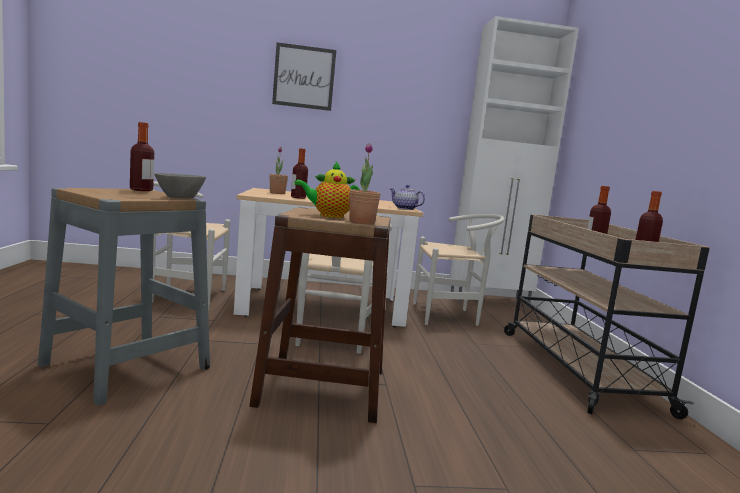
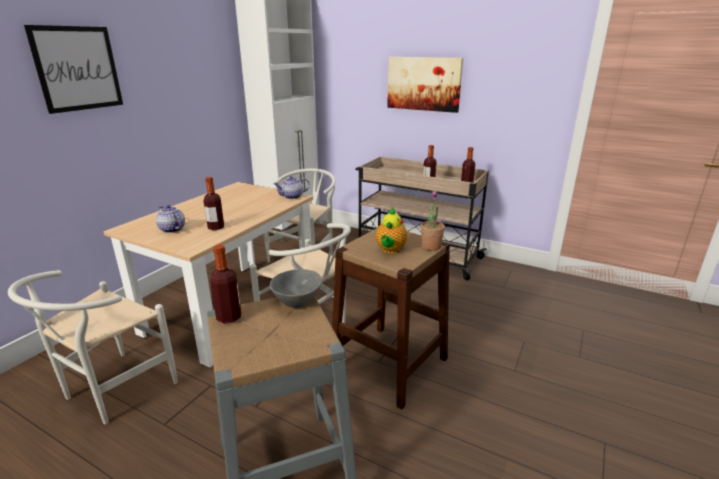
camera: 55 degrees left, 15 degrees up
(277, 193) = (171, 229): potted plant -> teapot
(660, 115) = (424, 83): none -> picture

